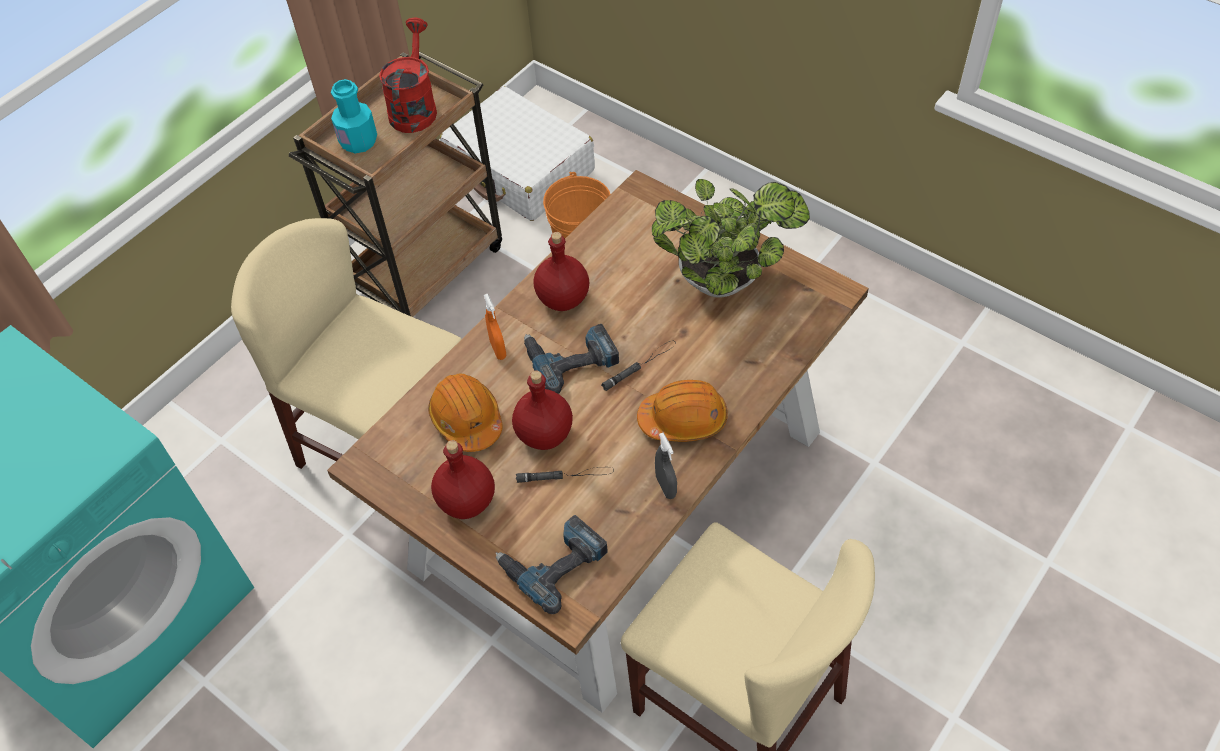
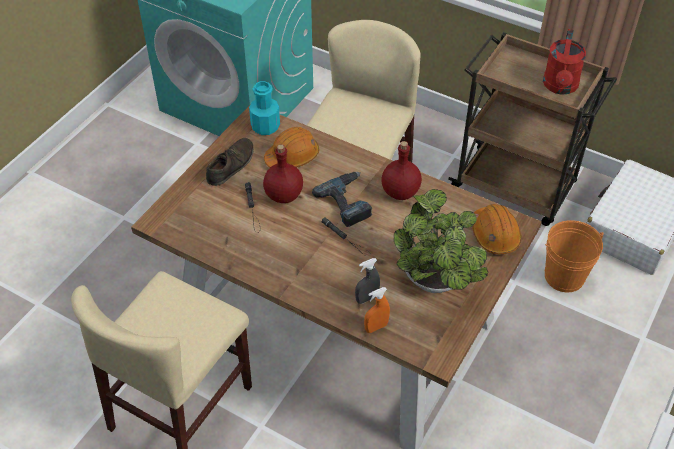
camera: 80 degrees right, 5 degrees down
(358, 141) = (516, 66): turquoise bottle -> turquoise bottle (265, 126)
(414, 107) = (560, 87): red watering can -> red watering can turned 105 degrees clockwise
(467, 502) = (231, 165): red bottle -> brown shoe
(498, 349) = (350, 164): orange spray bottle -> orange spray bottle (376, 327)
(553, 562) = (188, 210): power drill -> none
(665, 486) = (246, 261): grey spray bottle -> grey spray bottle (367, 298)
(683, 419) = (302, 267): orange hard hat -> orange hard hat (494, 235)

